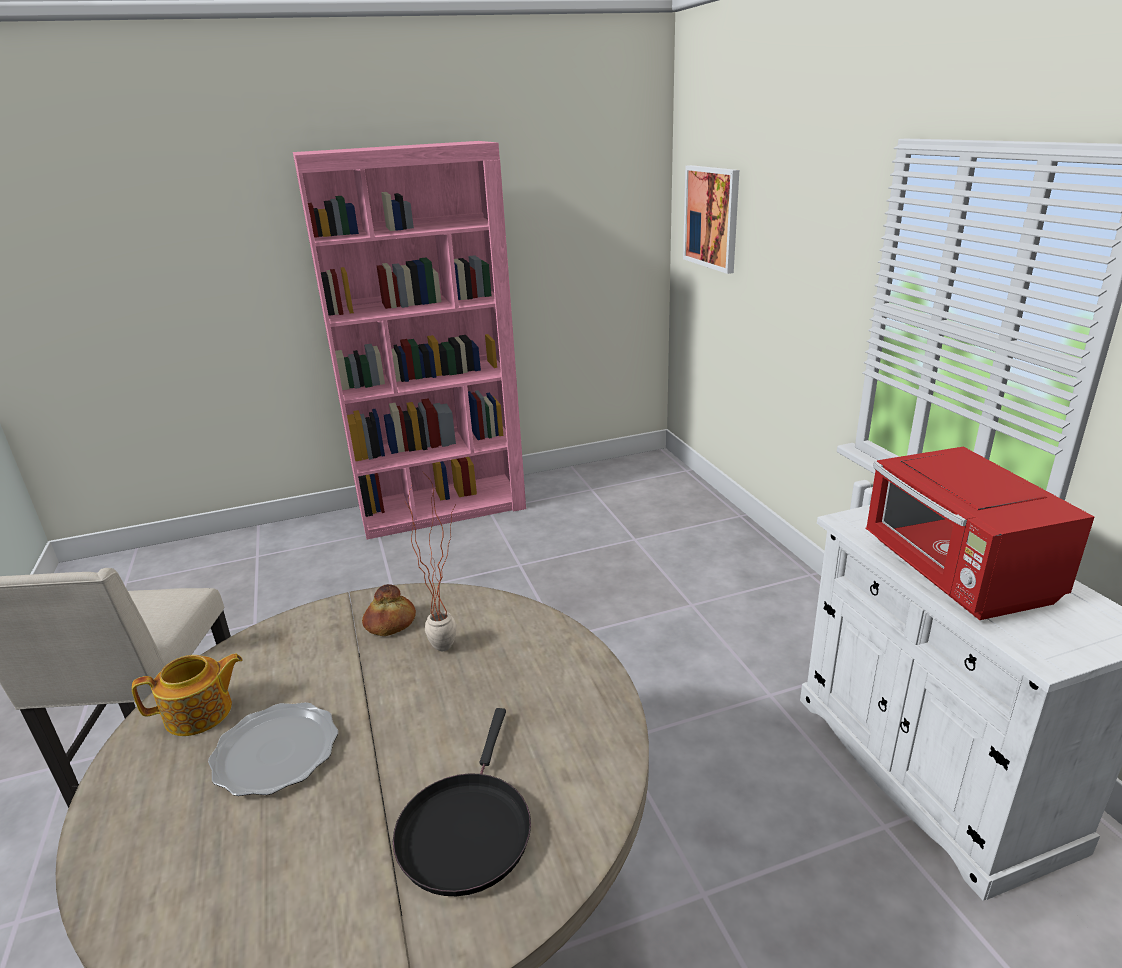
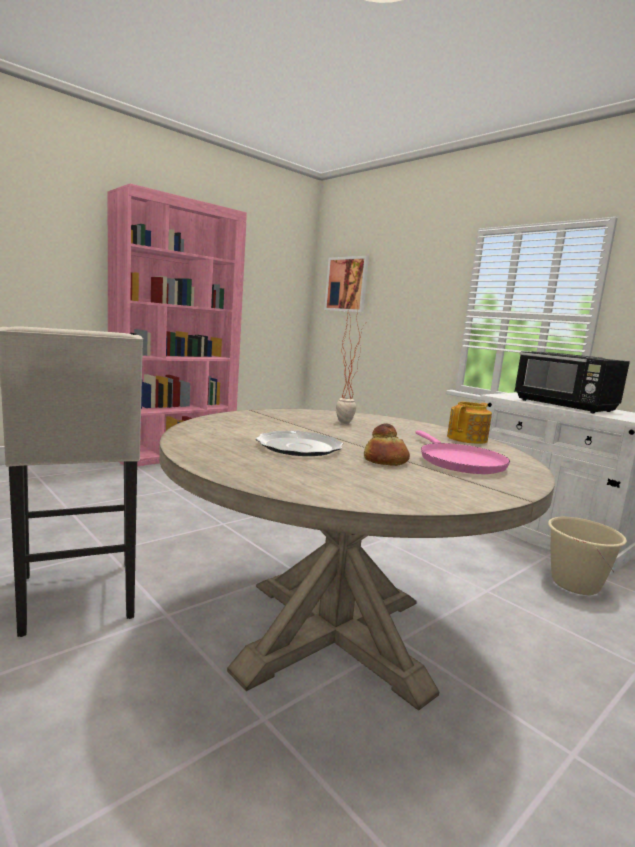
camera: 25 degrees left, 15 degrees down
(200, 713) = (218, 438): teapot -> teapot (468, 439)
(390, 623) = (296, 417): bread -> bread (386, 460)
(466, 829) = (458, 462): black frying pan -> pink frying pan
(883, 911) = (574, 584): none -> beige bucket
(956, 574) = (565, 406): red microwave -> black microwave

